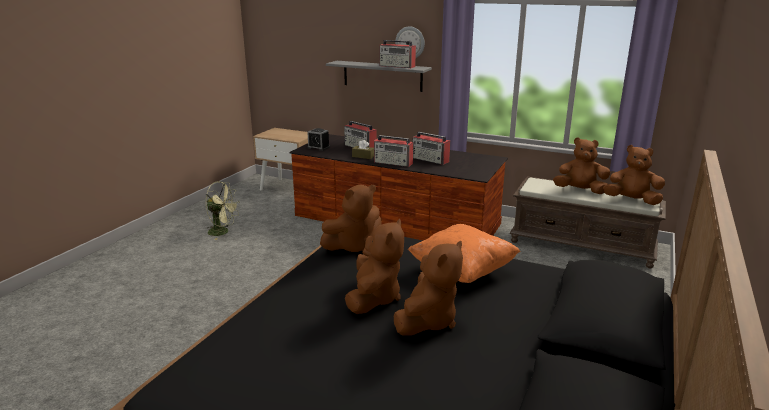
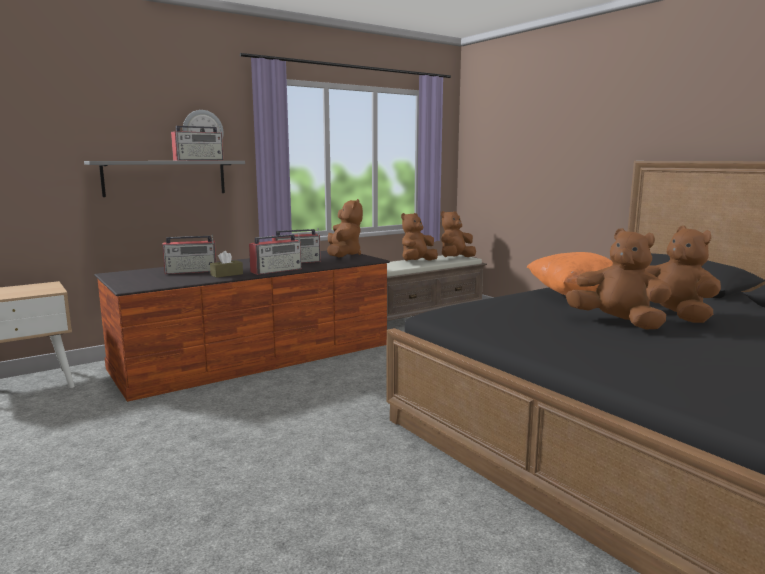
camera: 60 degrees left, 10 degrees down
(223, 232) = (67, 464): green fan -> none
(318, 147) = (141, 282): alarm clock -> none
(354, 246) = (484, 314): brown plush toy -> brown plush toy (343, 255)

